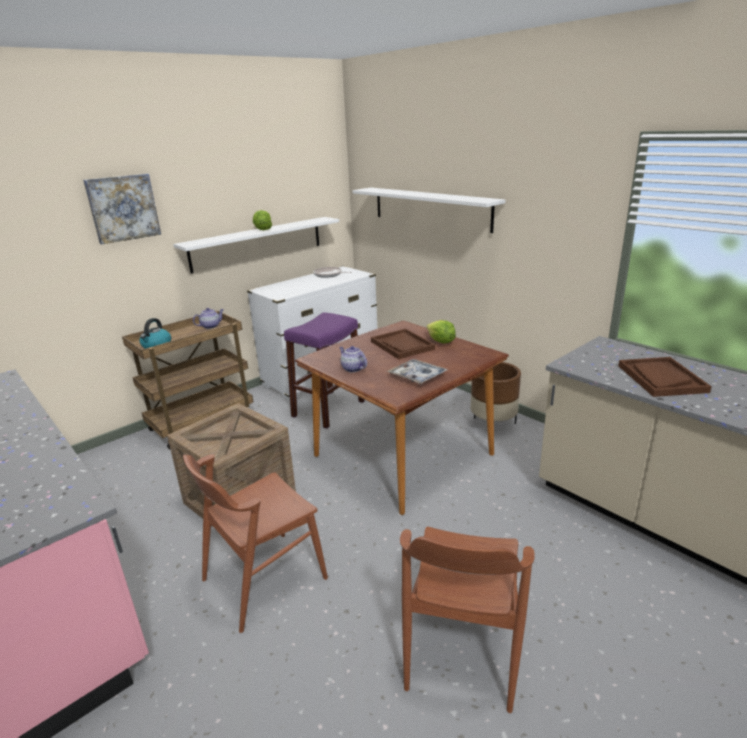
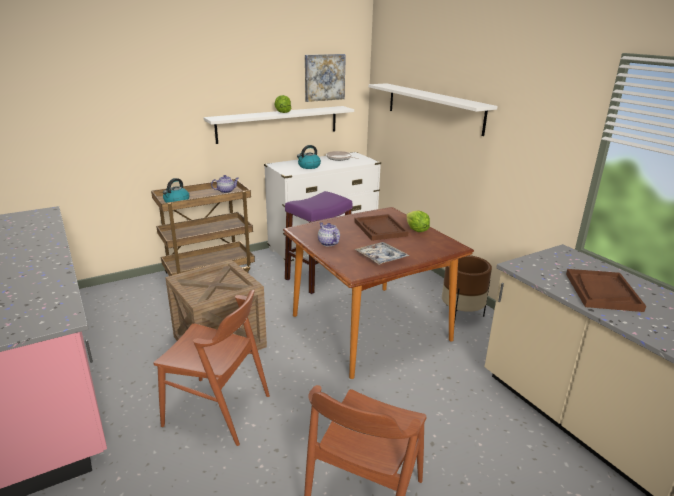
camera: 10 degrees right, 0 degrees up
(123, 208) = (164, 83): picture -> picture (324, 77)
(263, 579) = (217, 410): brown chair -> brown chair turned 135 degrees counterclockwise
(299, 287) = (309, 166): none -> kettle

